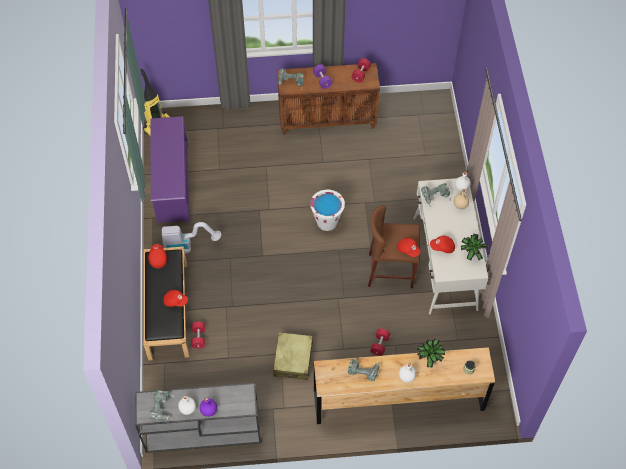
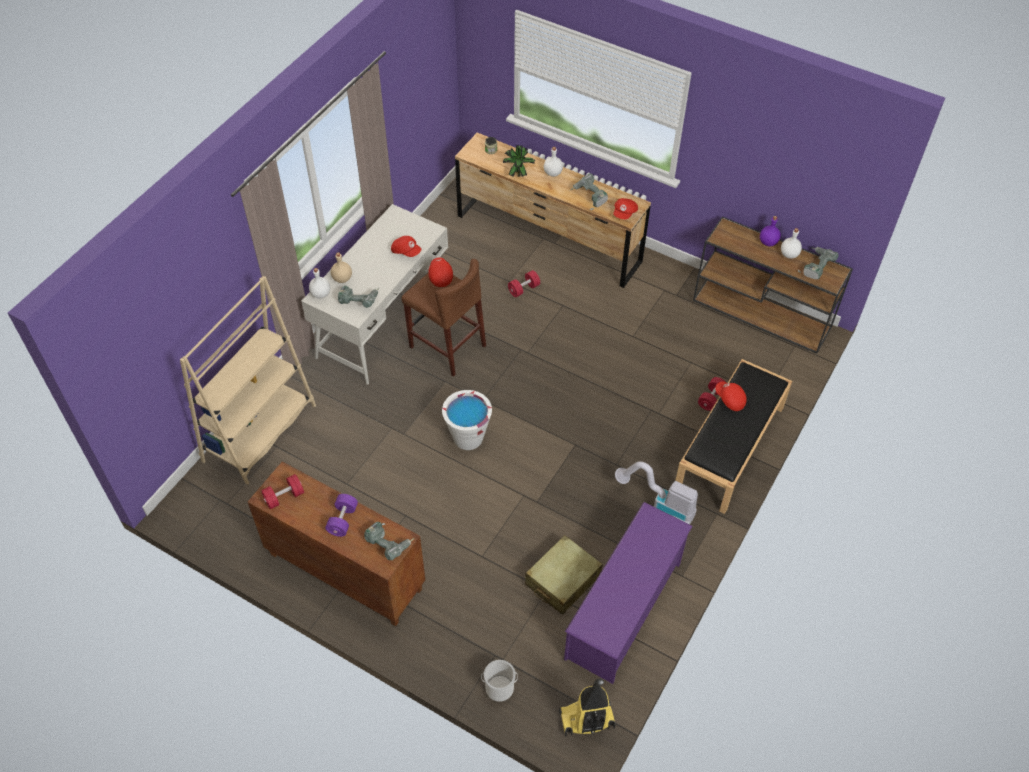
camera: 145 degrees left, 5 degrees down
(157, 258) = (722, 460): red cap -> red cap (625, 213)
(201, 432) = (763, 314): grey console table -> brown console table
(210, 116) = (499, 688): none -> bucket
(293, 359) = (622, 324): beige suitcase -> beige suitcase (562, 580)
(441, 156) = (260, 433): none -> beige bookcase
(471, 254) = (384, 230): potted plant -> none

